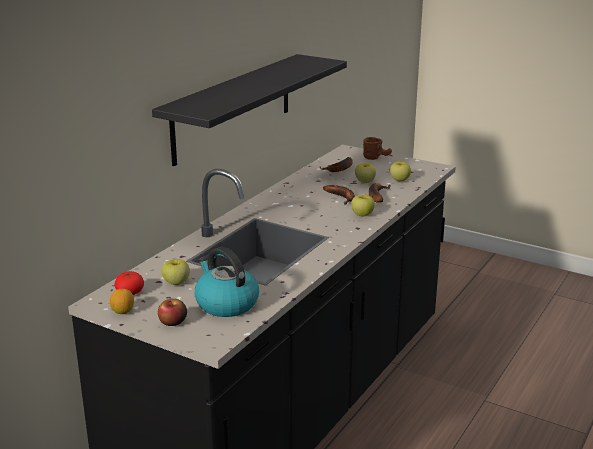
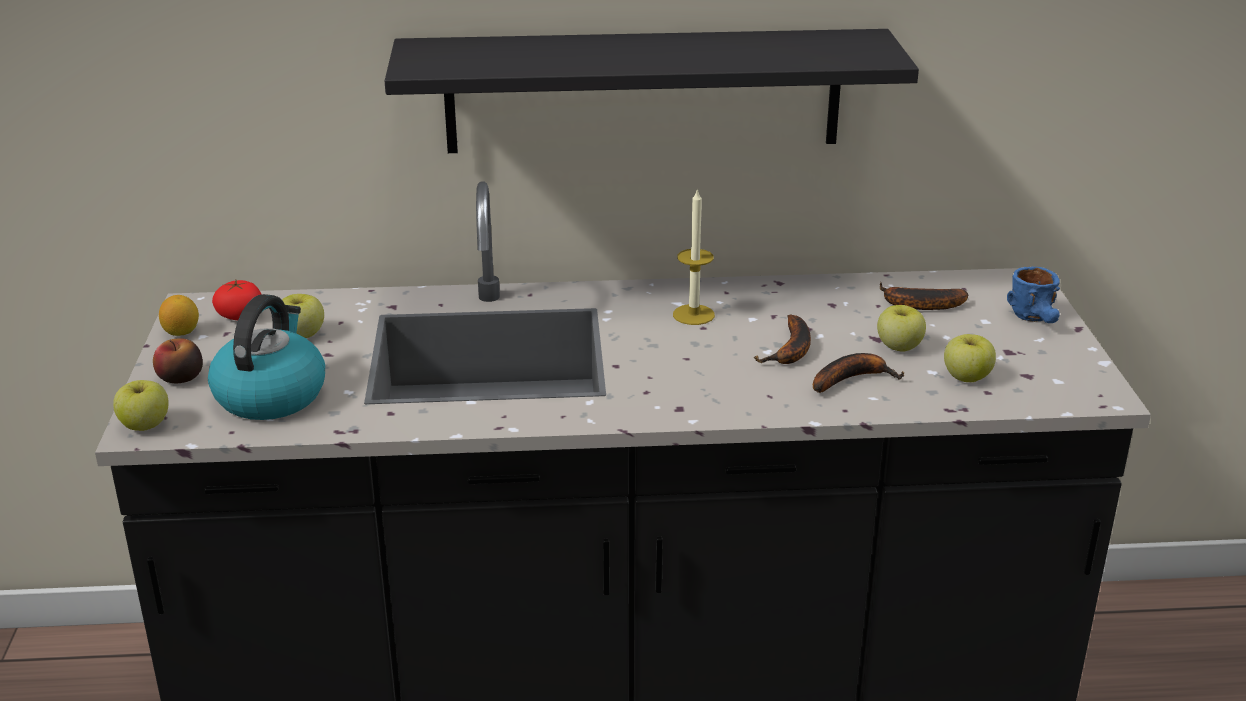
camera: 55 degrees right, 5 degrees up
(289, 203) = (693, 315): none -> candle
(362, 214) = (743, 394): apple -> apple (145, 425)
(377, 158) = (1038, 320): brown mug -> blue mug

